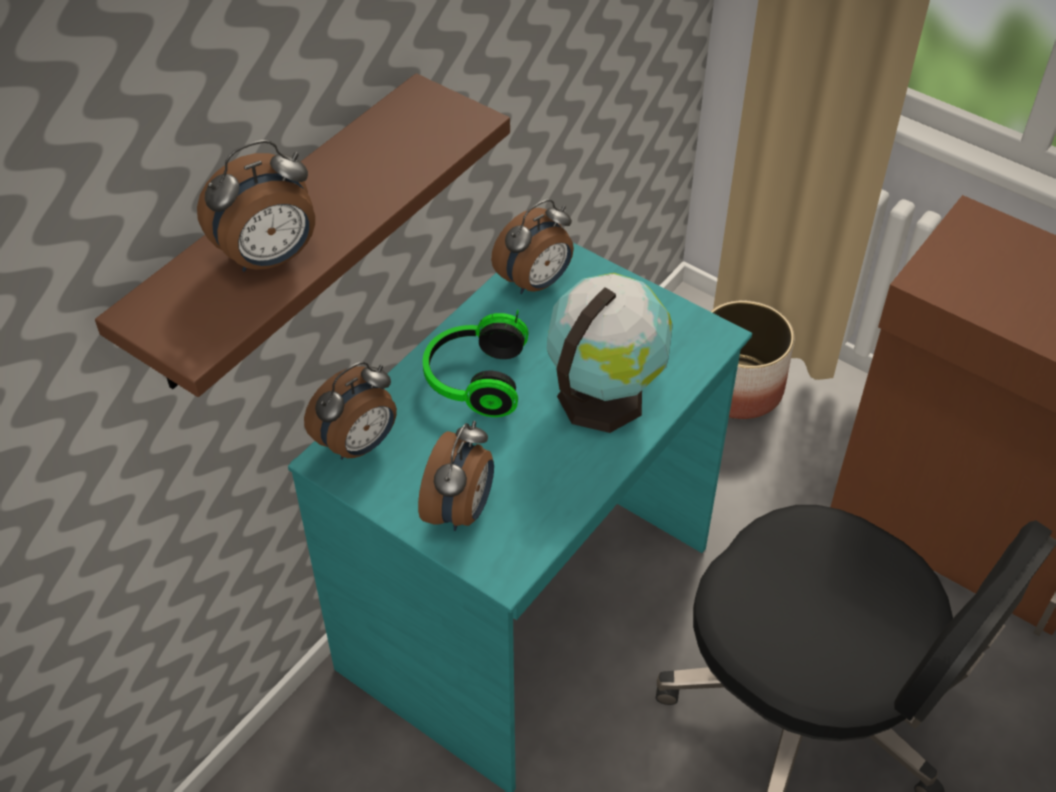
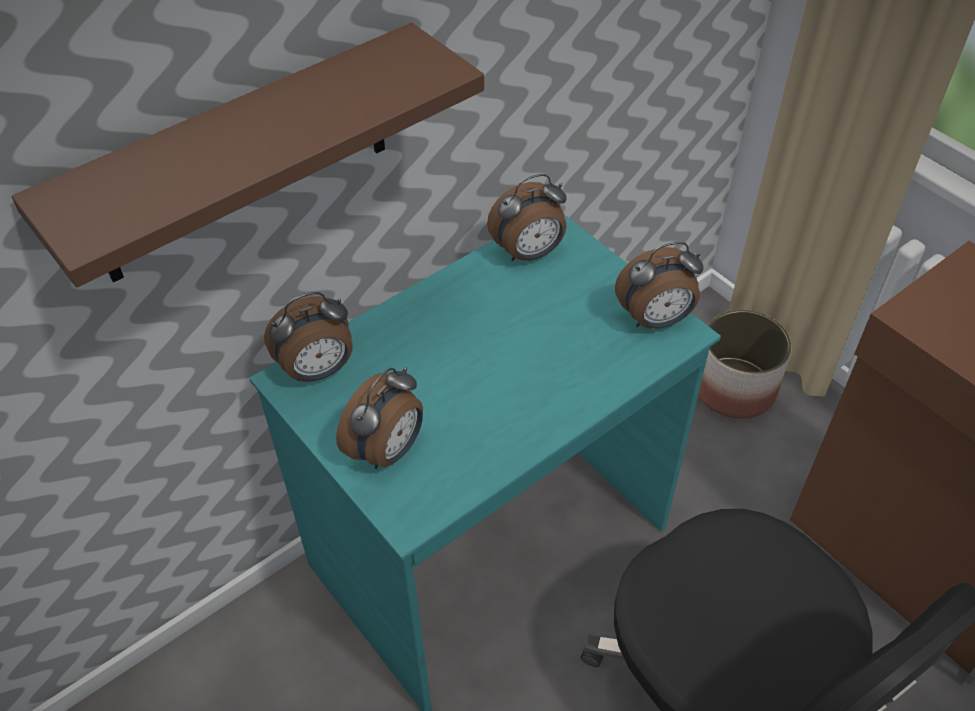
camera: 15 degrees right, 0 degrees up
(270, 258) = (196, 167): alarm clock -> alarm clock (655, 320)
(474, 380) = (442, 331): headphones -> none
(604, 395) = (559, 368): globe -> none

